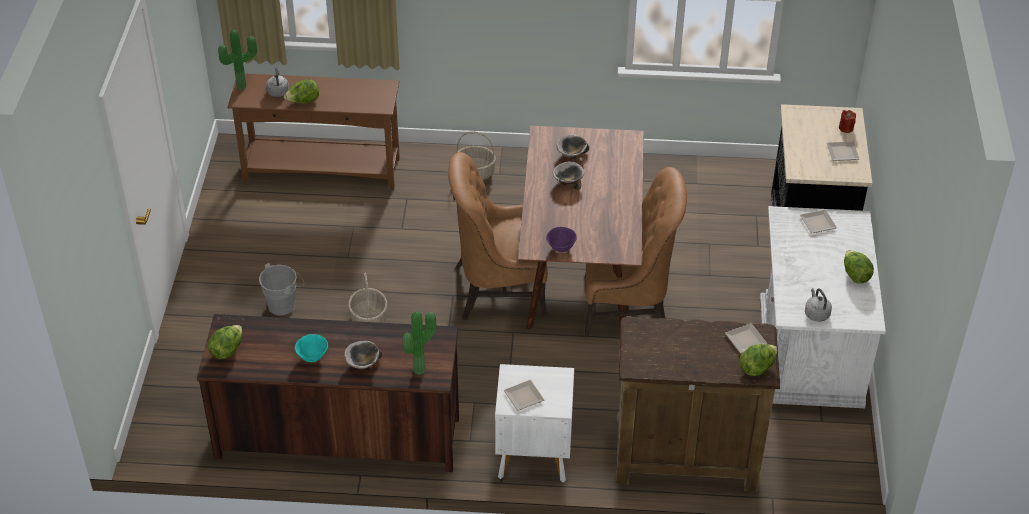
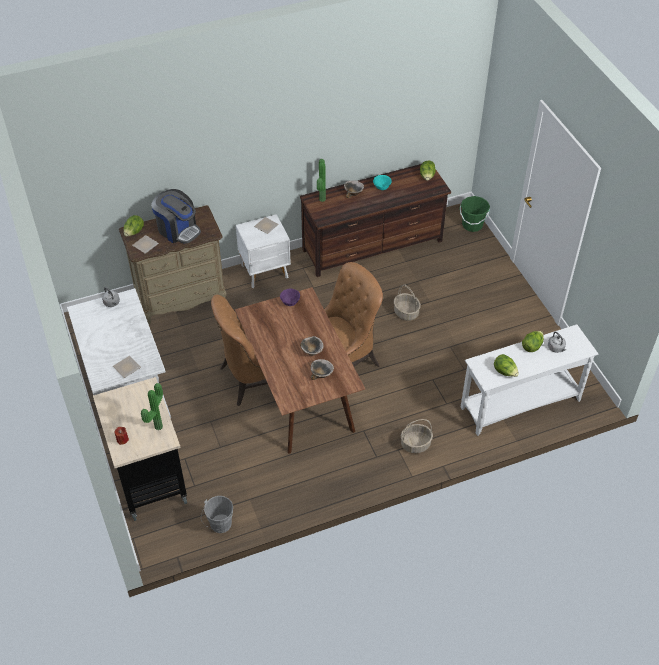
camera: 155 degrees right, 5 degrees up
(157, 415) = (472, 225): none -> green bucket
(243, 87) = (582, 342): potted plant -> potted plant (157, 426)
(284, 304) = (461, 303): grey bucket -> grey bucket (219, 526)
(322, 170) = (520, 404): brown console table -> white console table
(685, 349) = (178, 230): none -> coffee machine
(841, 153) = (120, 413): plate -> none
(855, 275) = (93, 337): lettuce -> lettuce (505, 372)

